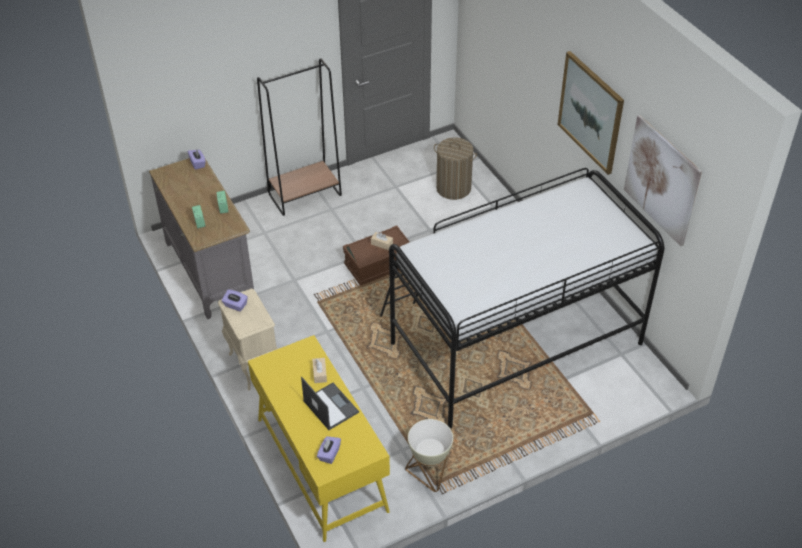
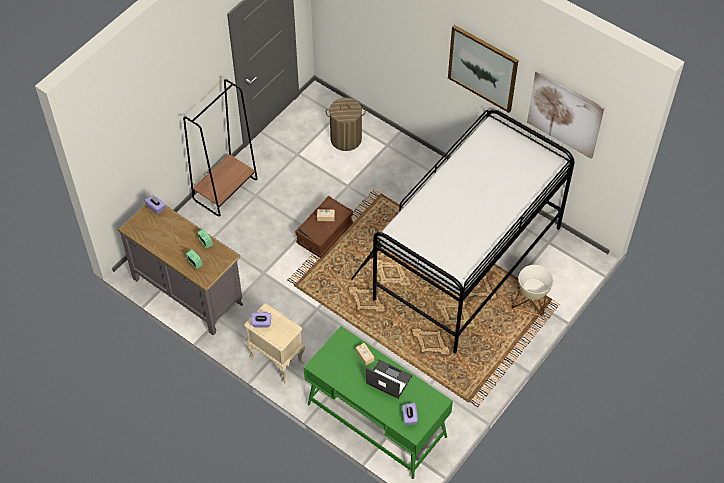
camera: 25 degrees left, 10 degrees up
(321, 463) = (376, 420): yellow desk -> green desk
(429, 474) = (459, 395): planter -> planter (530, 305)

